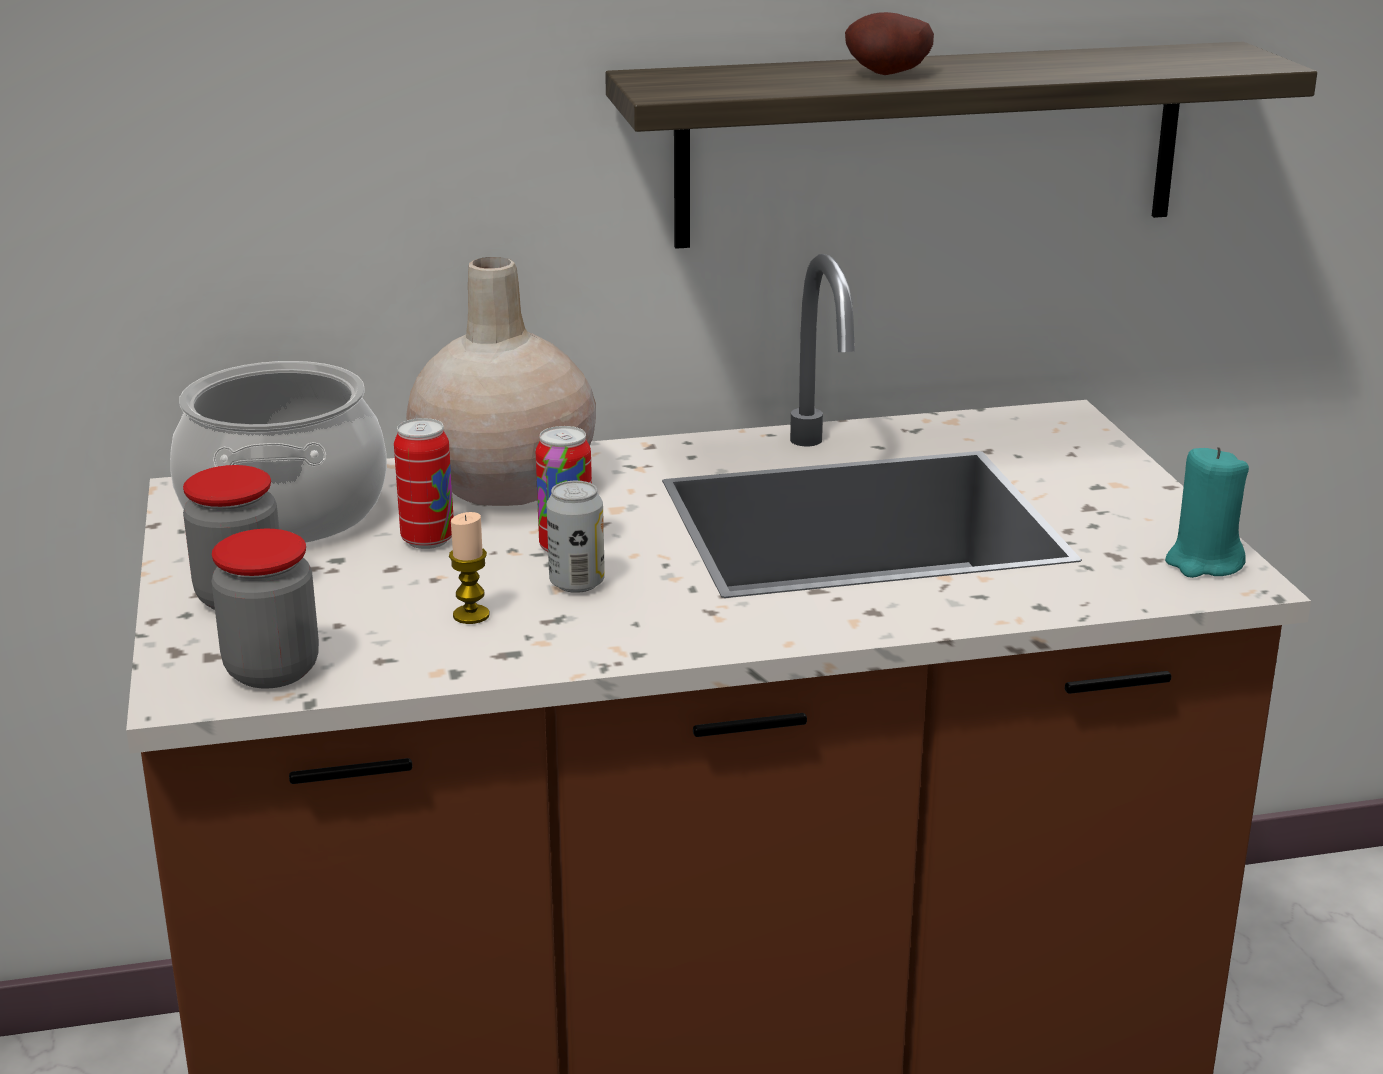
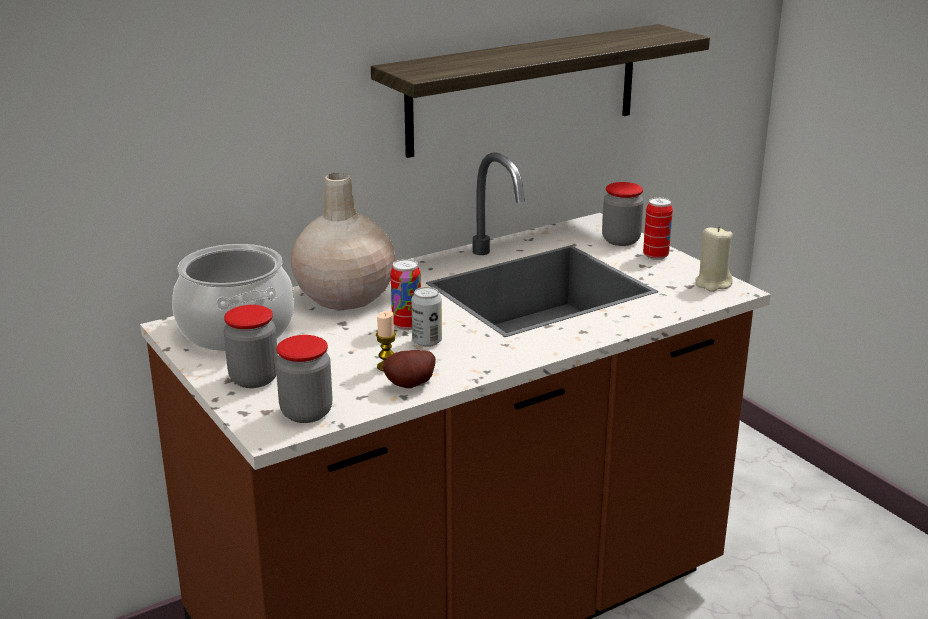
camera: 20 degrees left, 0 degrees up
(427, 540) = (329, 332): can -> can (655, 256)
(889, 75) = (518, 56): potato -> potato (412, 386)
(1084, 455) = (621, 240): none -> jar
(1203, 563) = (712, 284): turquoise candle -> beige candle

